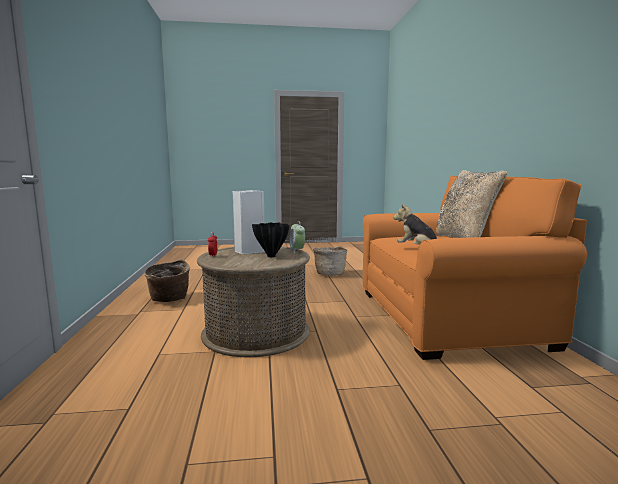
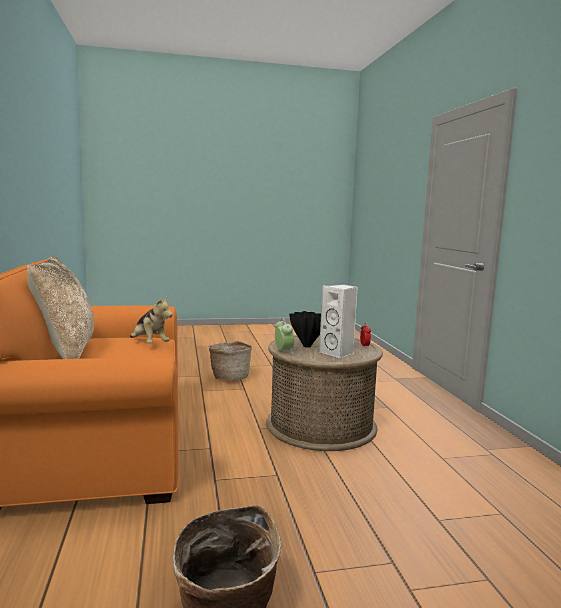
camera: 175 degrees right, 0 degrees up
(169, 299) = (495, 479): basket -> basket (230, 377)

